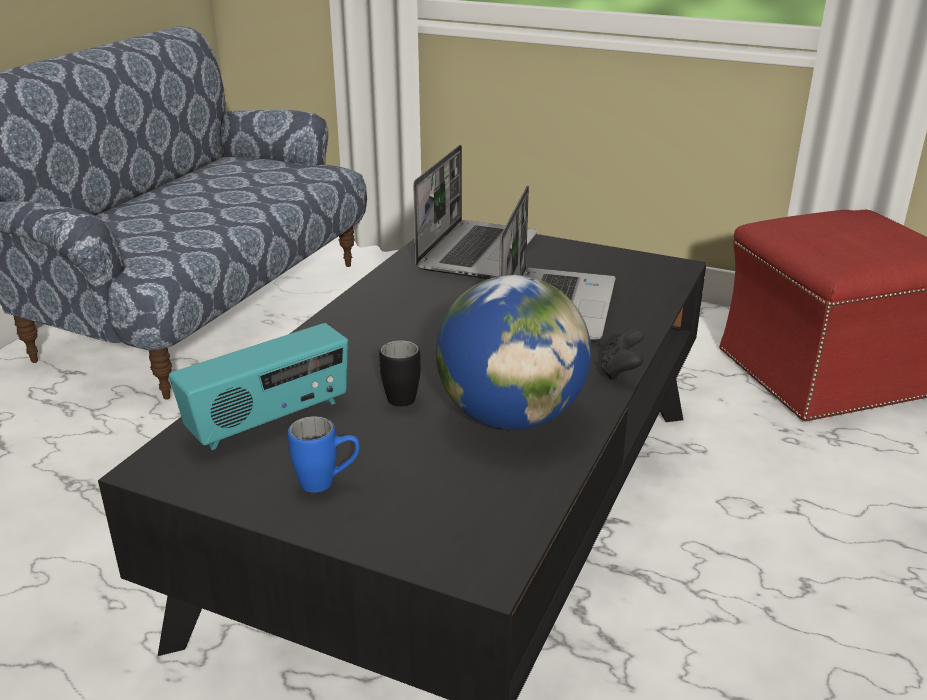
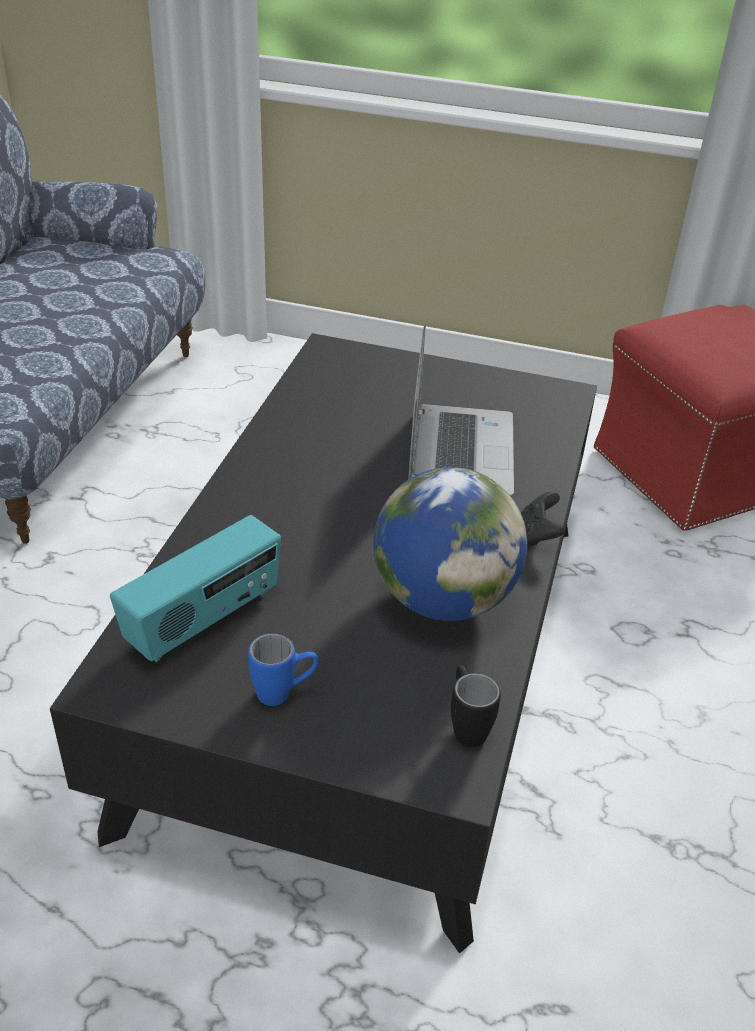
camera: 10 degrees left, 10 degrees up
(400, 394) = (328, 577): black mug -> black mug (466, 725)
(476, 251) = (361, 380): laptop -> none

